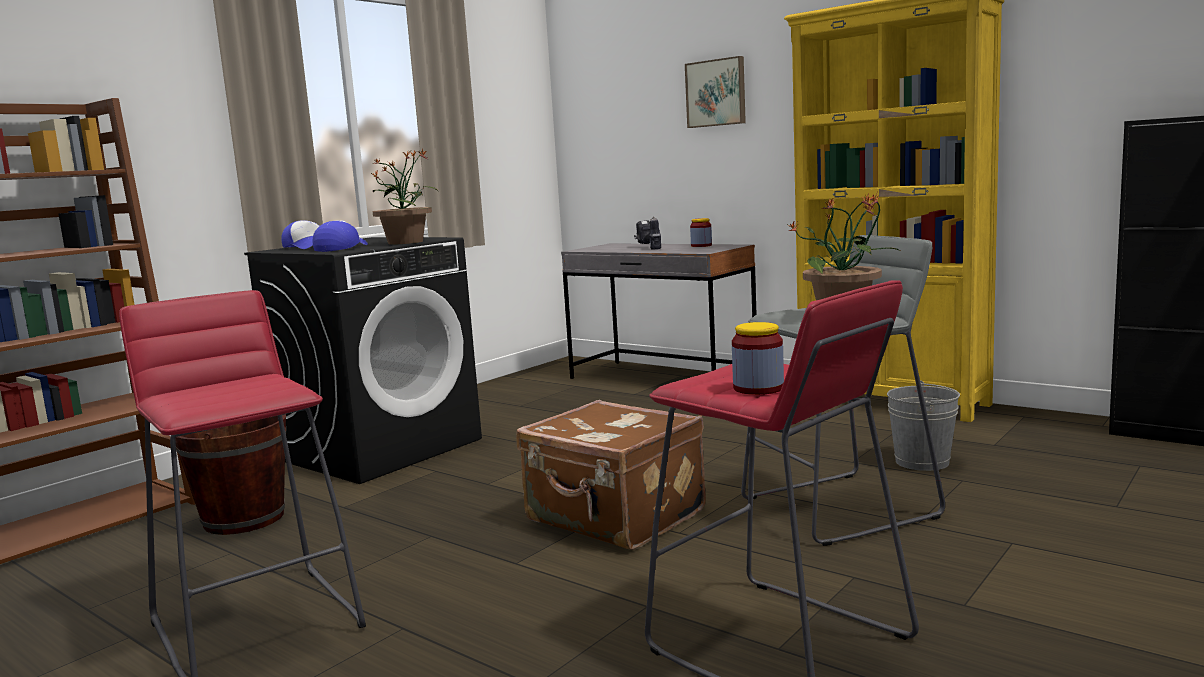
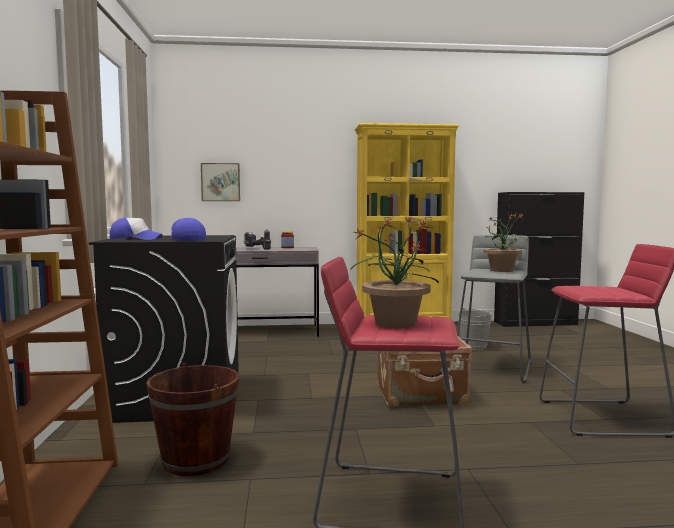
camera: 45 degrees left, 5 degrees down
(406, 242) = (215, 236): potted plant -> potted plant (395, 323)
(716, 93) = (290, 159): picture -> picture (220, 182)
(758, 388) = (620, 292): jar -> none

